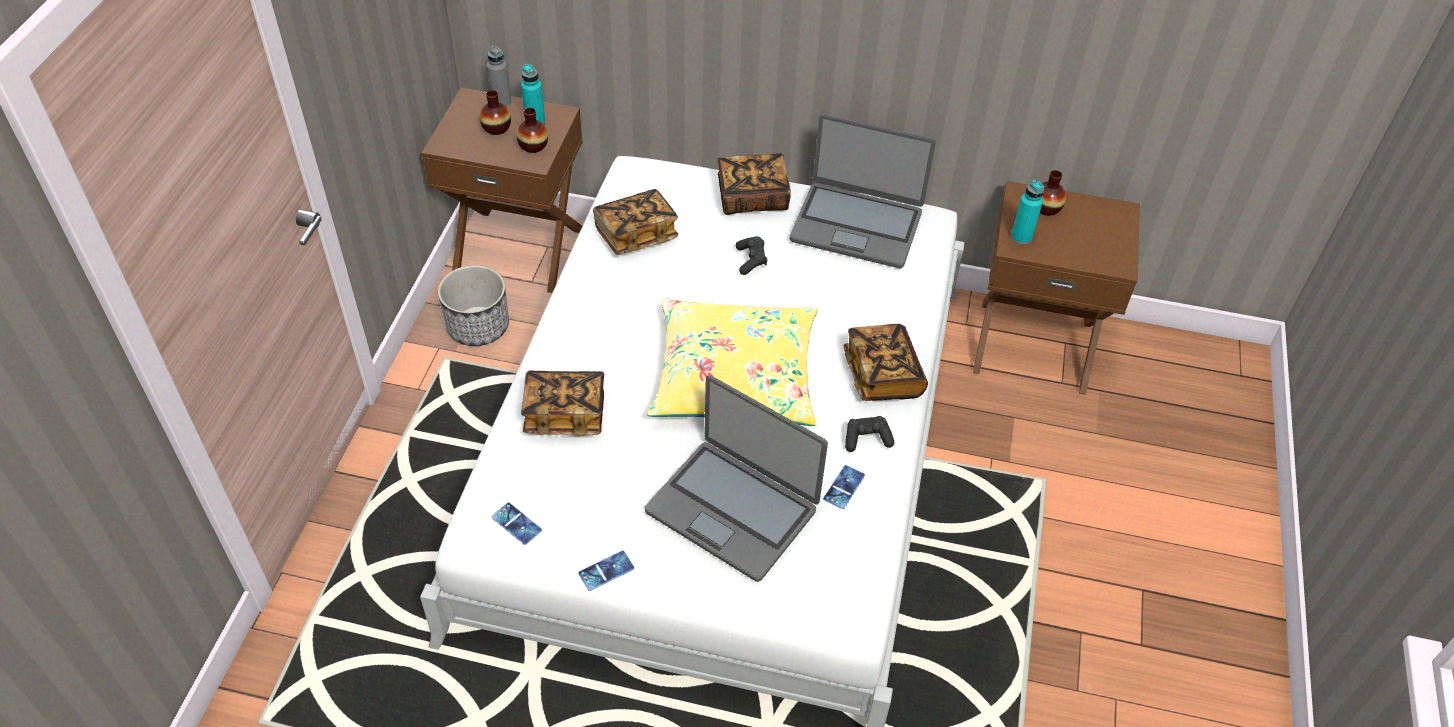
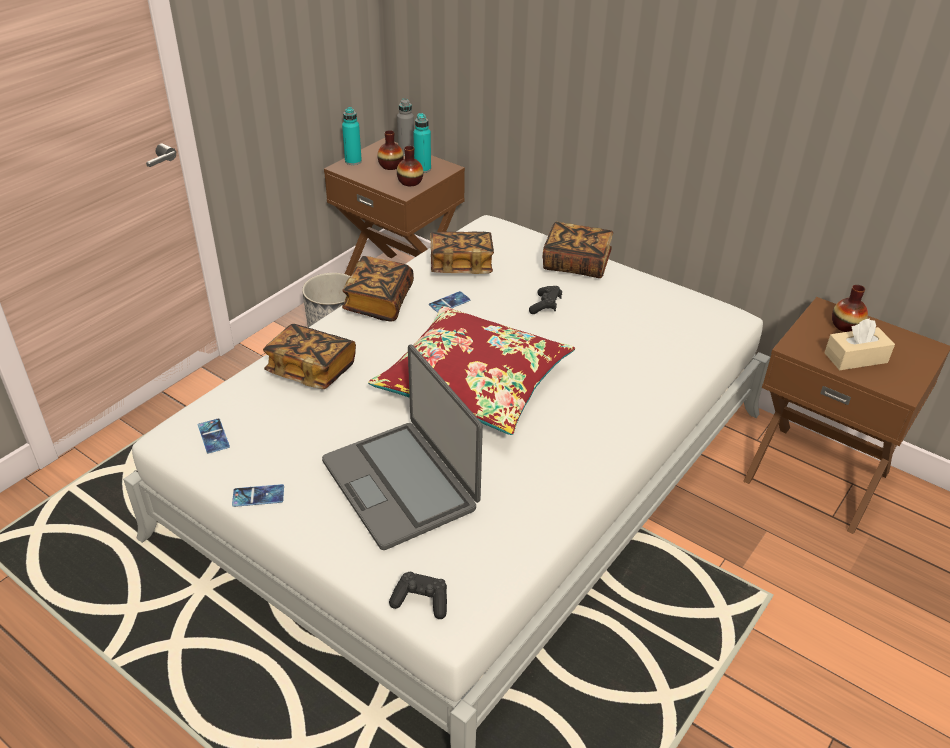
camera: 25 degrees right, 10 degrees down
(734, 376) = (474, 384): yellow pillow -> red pillow
(844, 487) = (517, 500): phone -> phone (449, 302)
(856, 225) = (657, 304): laptop -> none
(866, 439) = (565, 468): black game controller -> black game controller (421, 601)
(882, 375) = (611, 422): book -> book (379, 302)
(1021, 237) = (806, 341): turquoise bottle -> turquoise bottle (353, 161)
(1069, 242) = (855, 358): none -> beige tissue box

